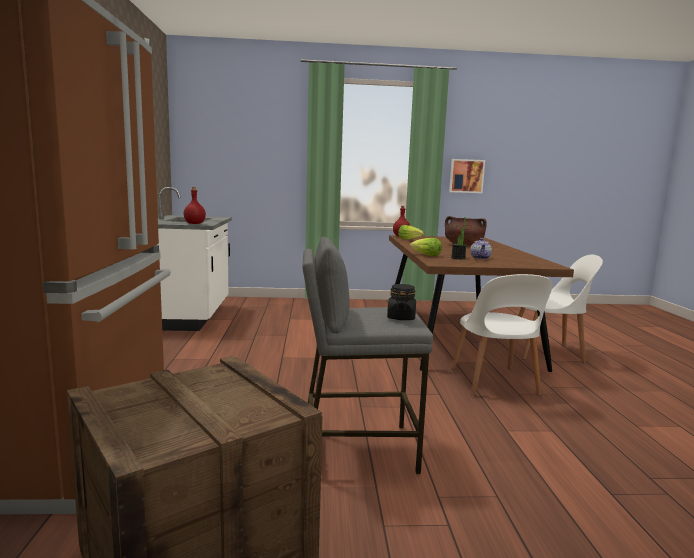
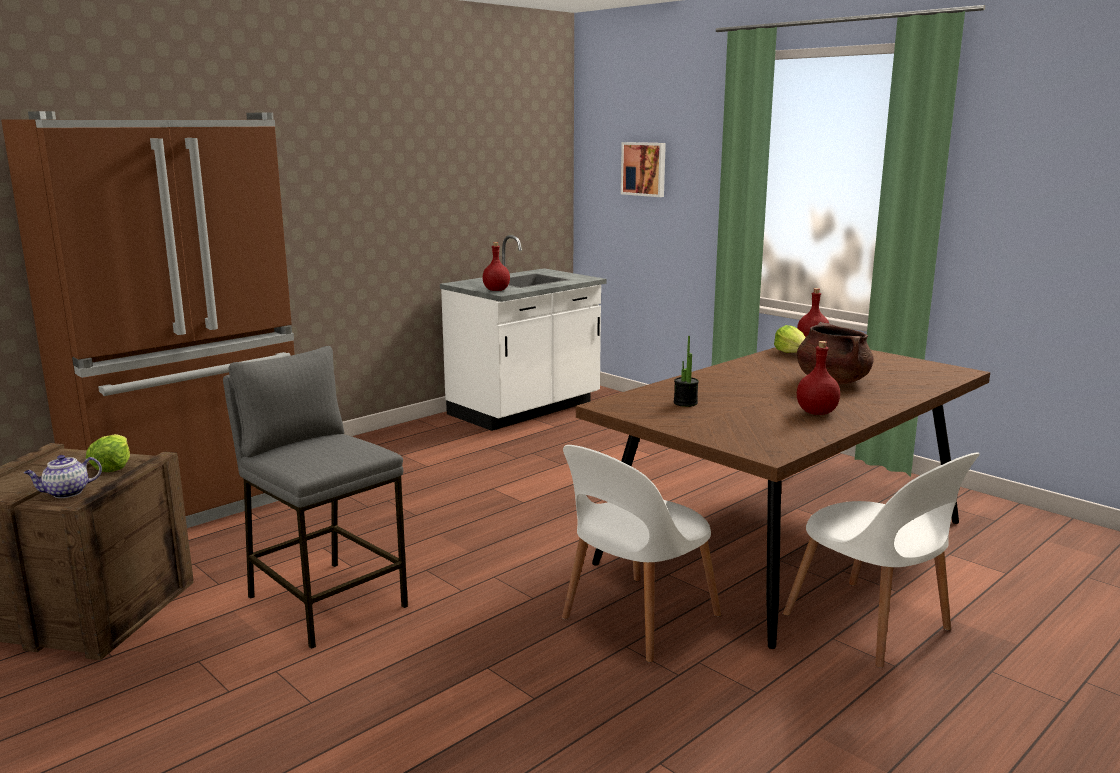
camera: 50 degrees right, 5 degrees up
(401, 317) = (324, 460): black jar -> none
(426, 255) = (659, 388): lettuce -> lettuce (112, 466)
(466, 176) = (1009, 234): picture -> picture (644, 169)
(480, 258) = (722, 411): teapot -> teapot (66, 493)
(505, 254) = (816, 413): none -> red bottle

